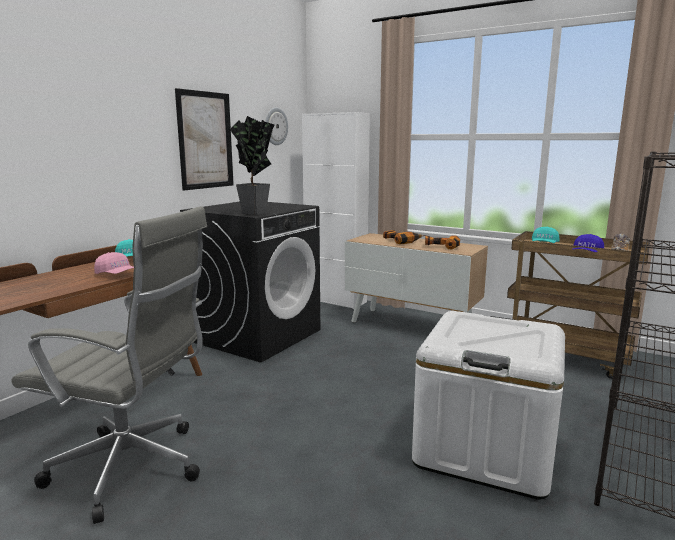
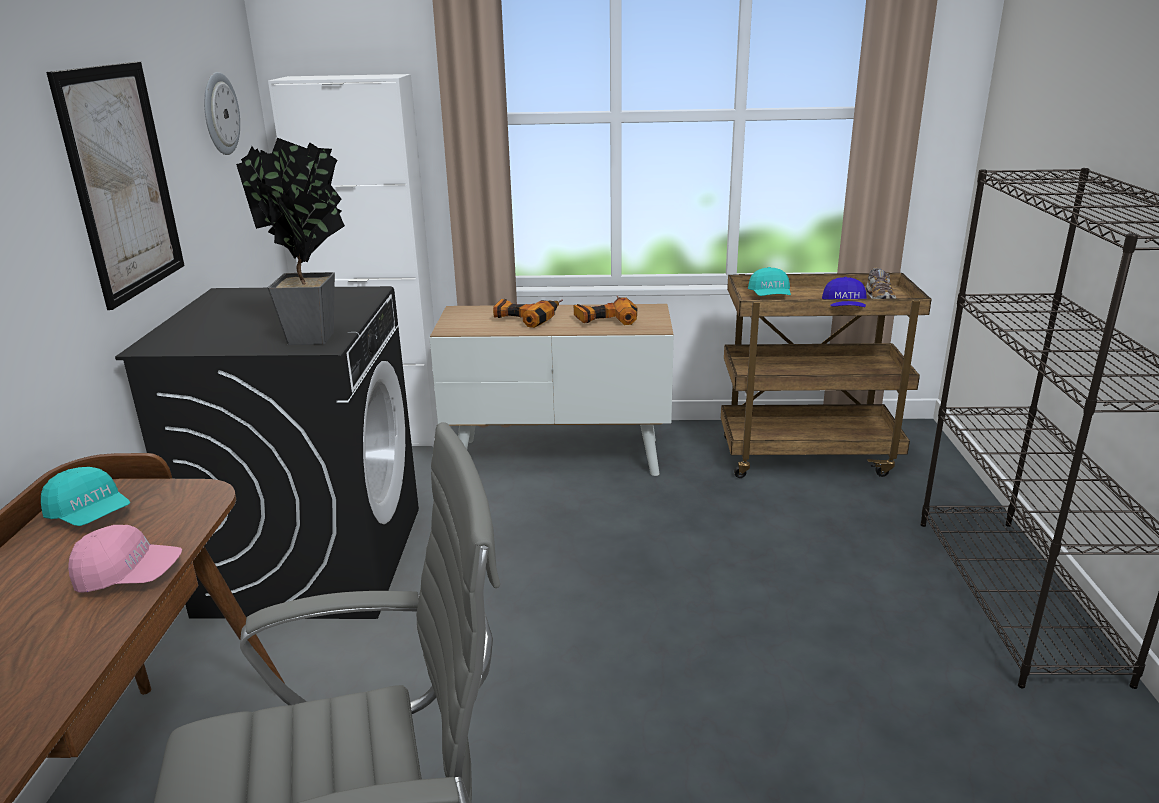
camera: 30 degrees left, 10 degrees up
(485, 449) = (845, 655): white storage box -> none

